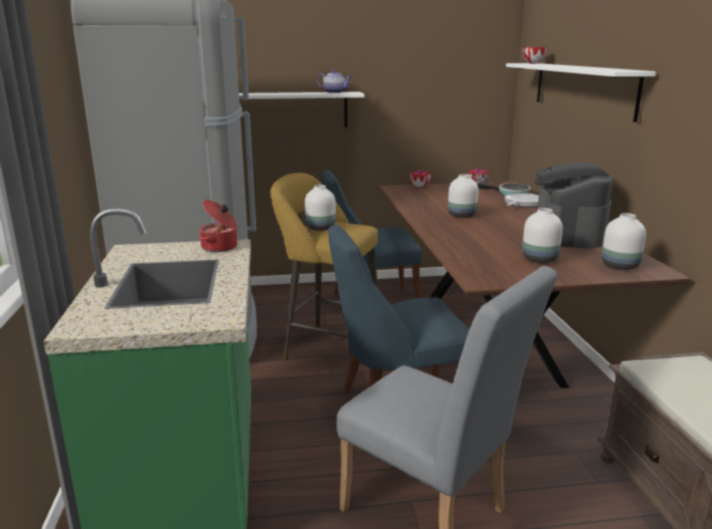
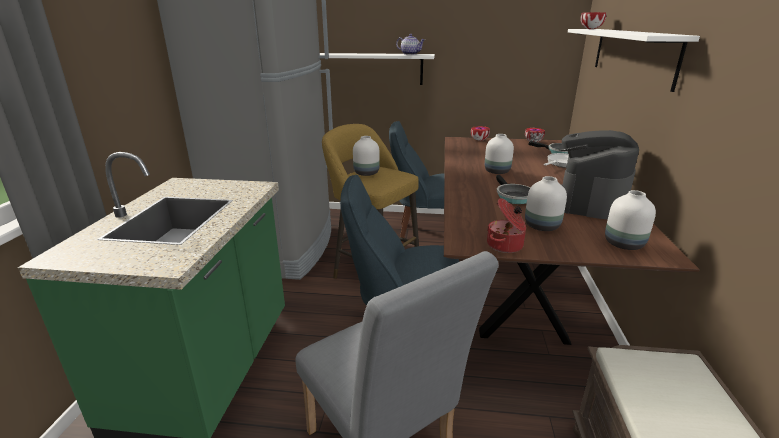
camera: 15 degrees right, 5 degrees up
(220, 247) = (246, 188): cooking pot -> cooking pot (505, 245)
(494, 237) = (512, 196): none -> frying pan

